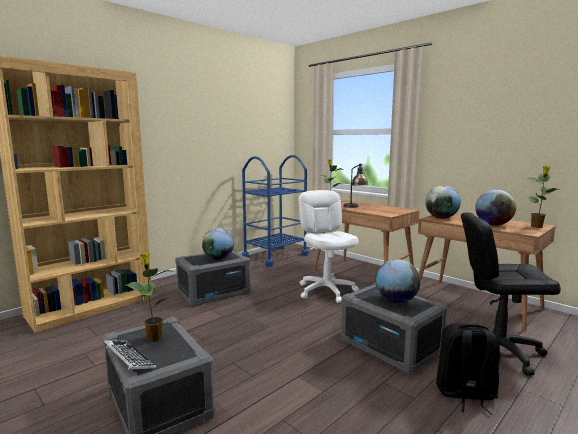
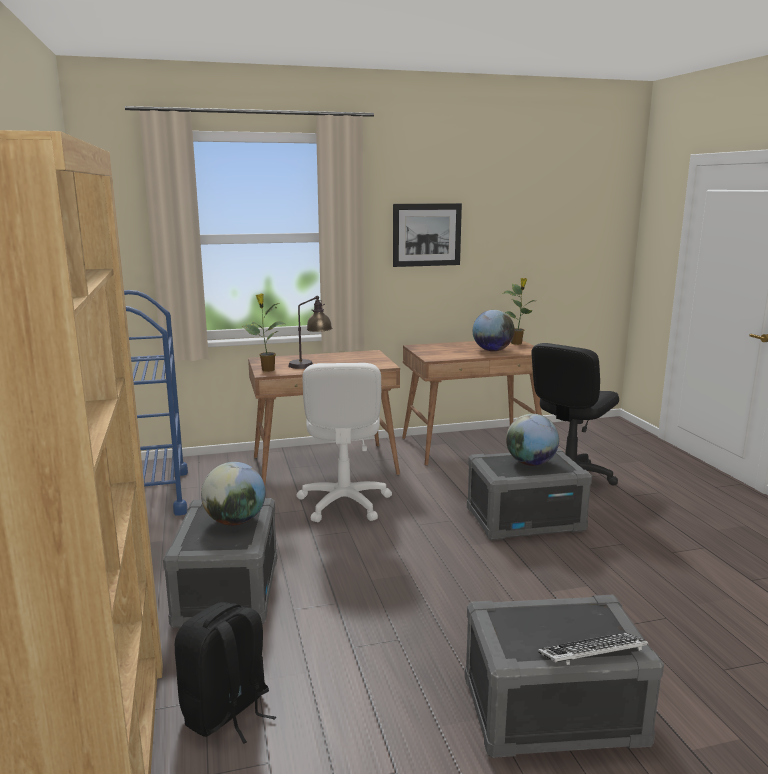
camera: 60 degrees left, 5 degrees up
(154, 338) = (533, 628): potted plant -> none
(327, 291) = (344, 503): white office chair -> white office chair turned 105 degrees counterclockwise
(441, 218) = (436, 355): globe -> none
(465, 394) = (628, 520): black backpack -> black backpack (227, 712)
(474, 129) = (426, 235): none -> picture

